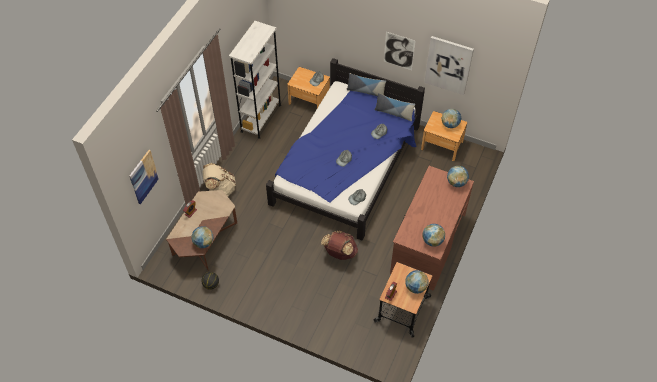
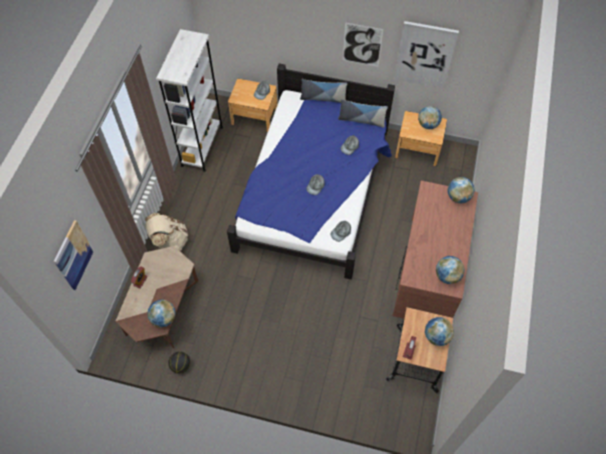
camera: 10 degrees left, 5 degrees up
(339, 253) = (328, 299): brown backpack -> none

